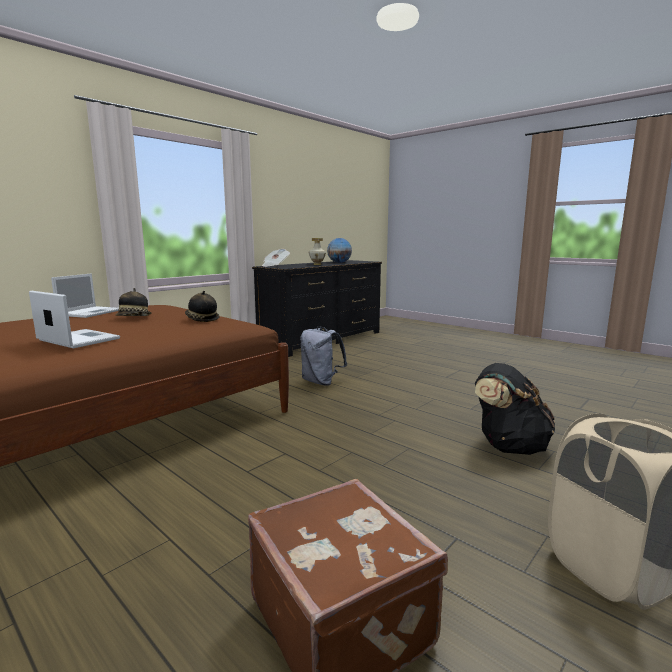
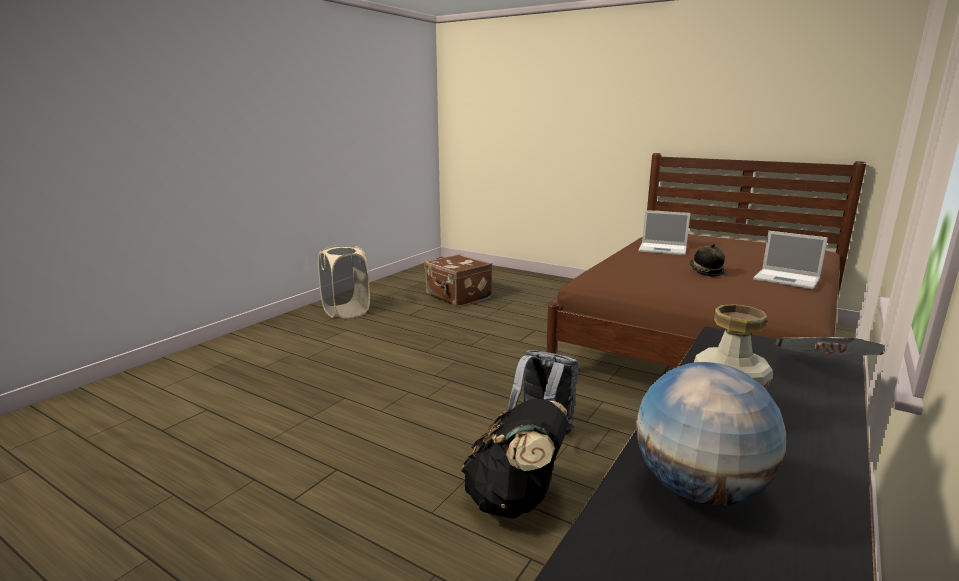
camera: 170 degrees right, 5 degrees up
(91, 312) = (787, 279): laptop -> laptop turned 60 degrees counterclockwise
(202, 319) = (636, 275): hat -> none
(508, 446) = (341, 358): black backpack -> black backpack (515, 500)

